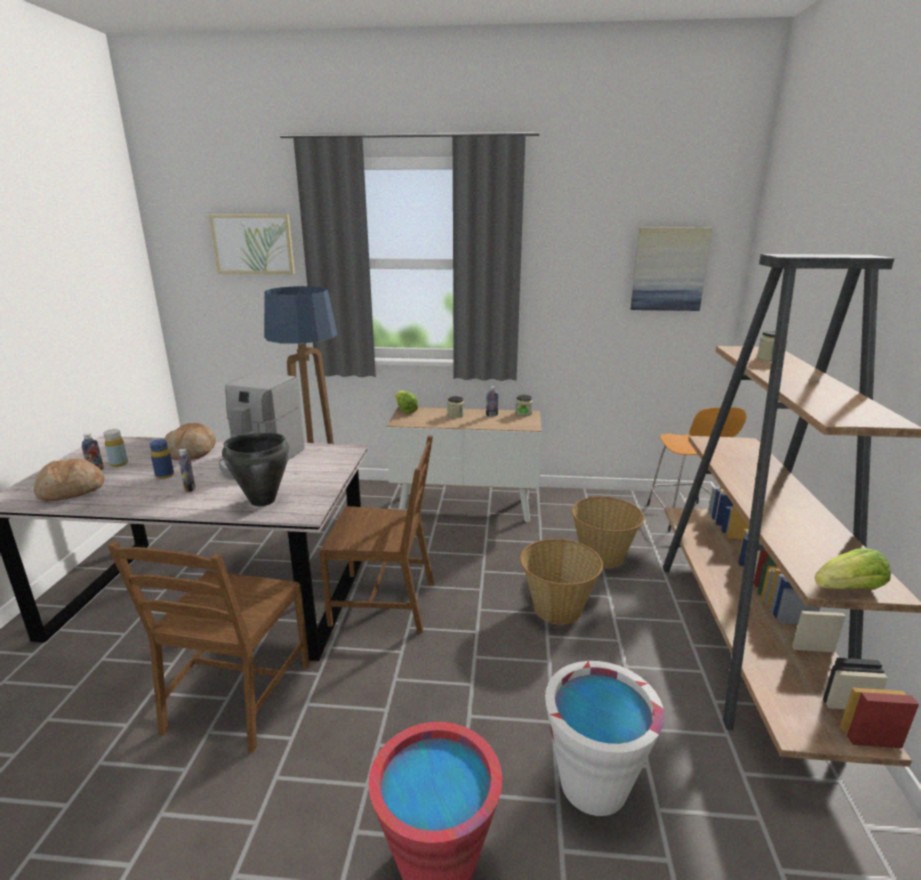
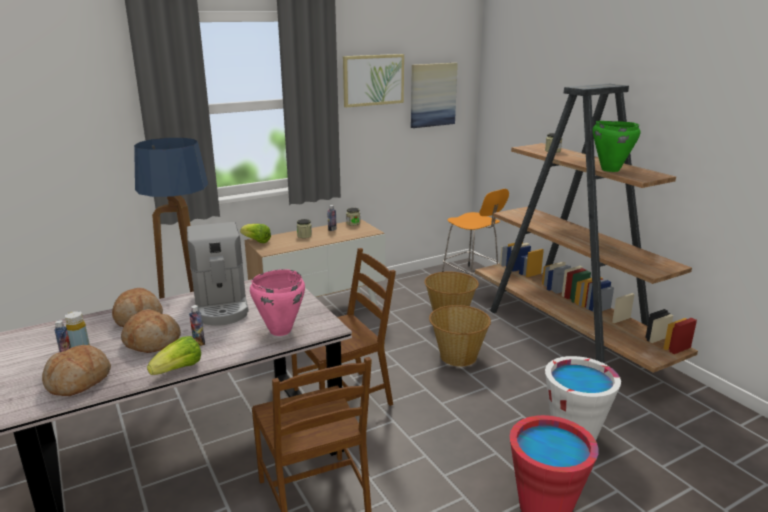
camera: 35 degrees left, 0 degrees up
(164, 475) = (152, 341): blue bottle -> bread
(253, 244) = (72, 100): picture -> picture (373, 80)
(262, 500) = (280, 330): black cooking pot -> pink cooking pot
(808, 396) = (610, 169): none -> green cooking pot
(848, 589) = (662, 270): lettuce -> lettuce (179, 369)

